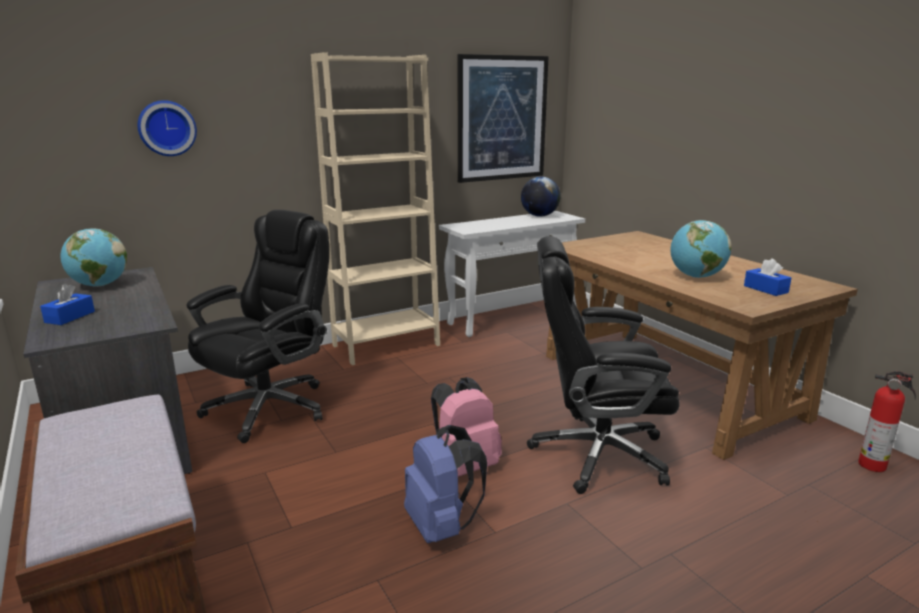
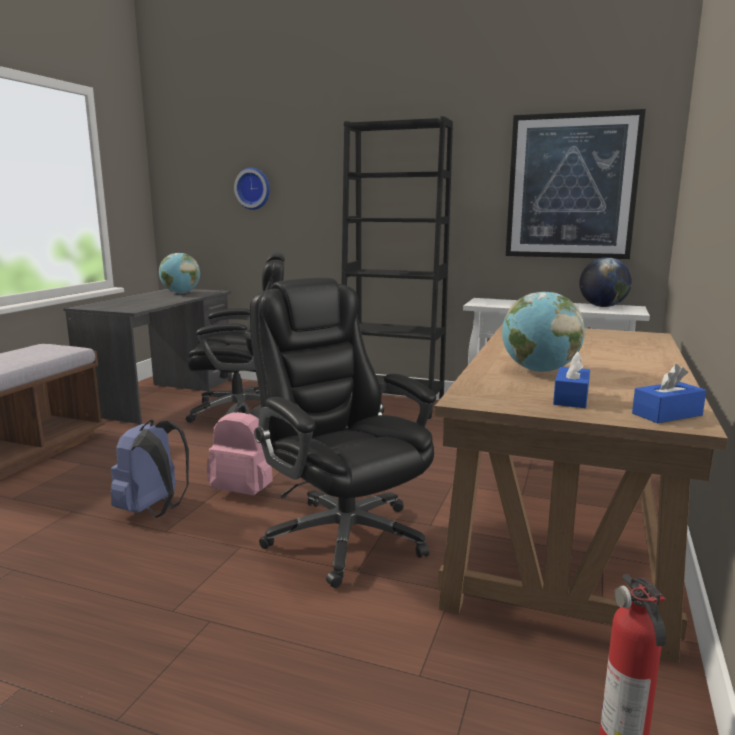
camera: 50 degrees right, 5 degrees down
(70, 317) = (123, 301): blue tissue box -> blue tissue box (667, 414)
(386, 345) = (392, 405): beige bookcase -> black bookcase

